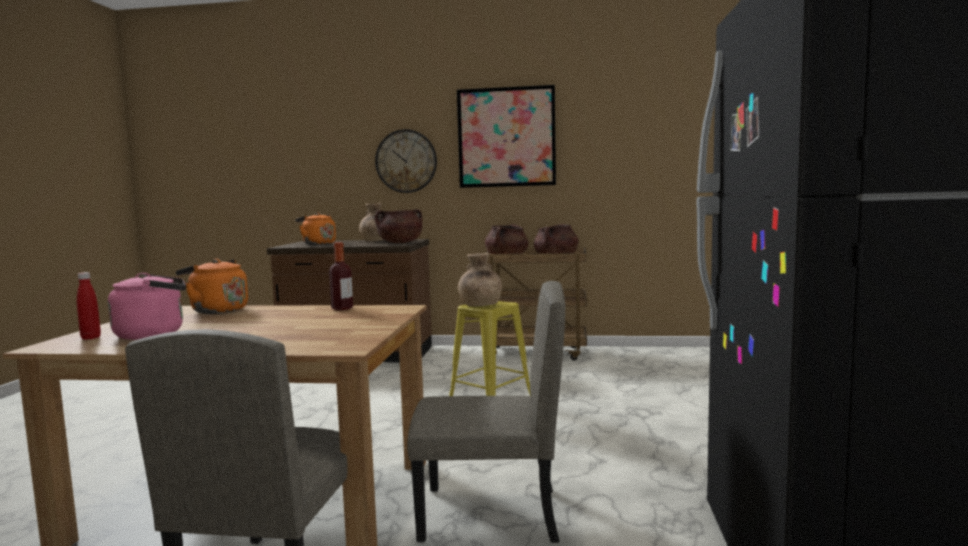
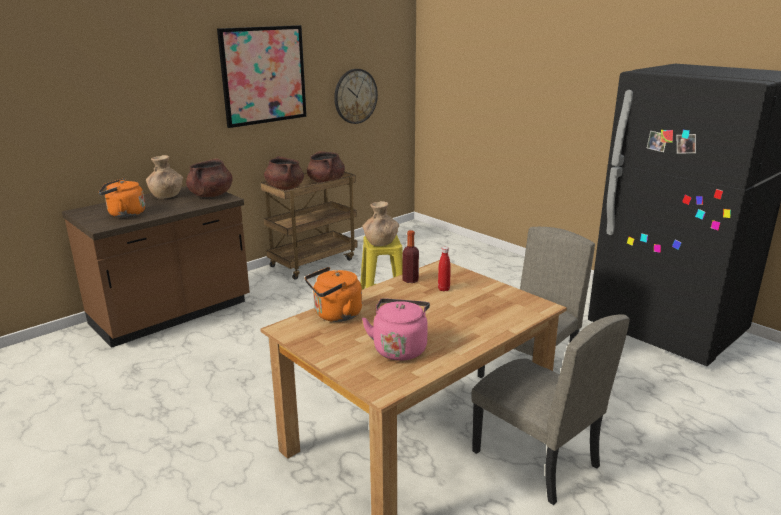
camera: 50 degrees left, 15 degrees up
(91, 338) = (374, 371): red bottle -> red bottle (443, 289)
(406, 161) = (172, 105): wall clock -> wall clock (355, 96)

